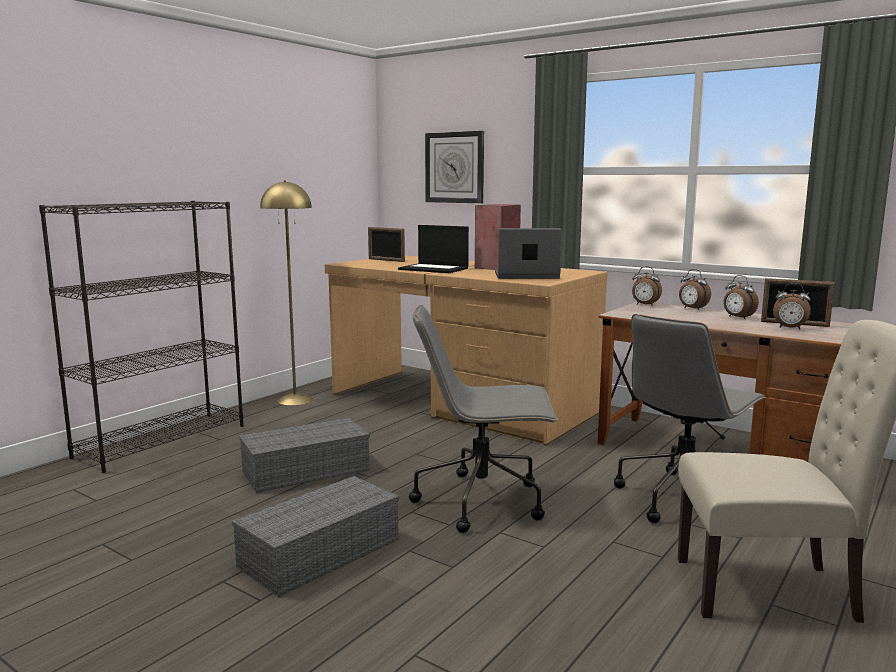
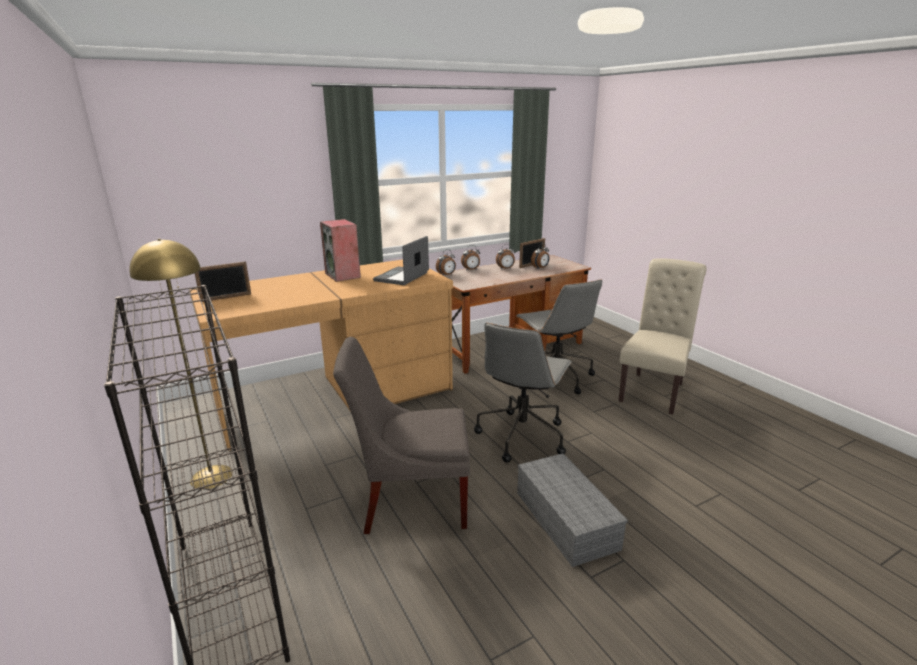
camera: 65 degrees left, 10 degrees up
(307, 470) = (410, 500): grey storage box -> grey chair
(434, 269) = (319, 292): laptop -> none
(455, 167) = (231, 188): wall clock -> none

